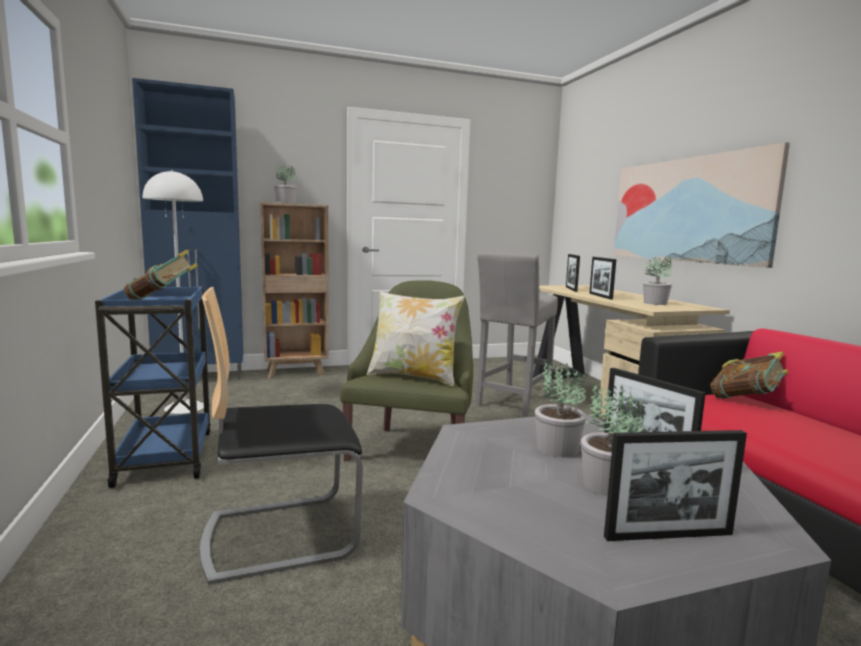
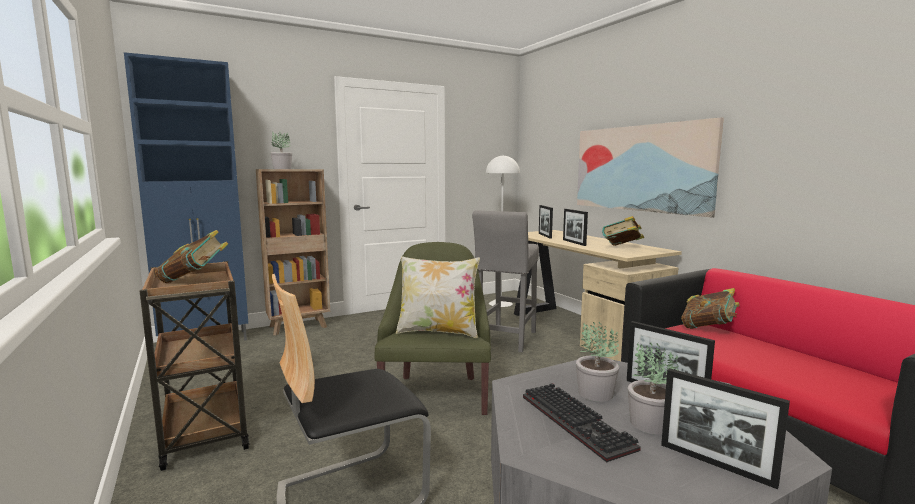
camera: 10 degrees left, 0 degrees up
(166, 456) = (205, 429): blue cart -> brown cart
(184, 407) = (202, 375): white floor lamp -> white floor lamp (500, 303)
(519, 474) = (579, 422): none -> keyboard
(655, 303) = (622, 248): potted plant -> book
(668, 535) = (716, 464): picture frame -> picture frame turned 60 degrees clockwise

